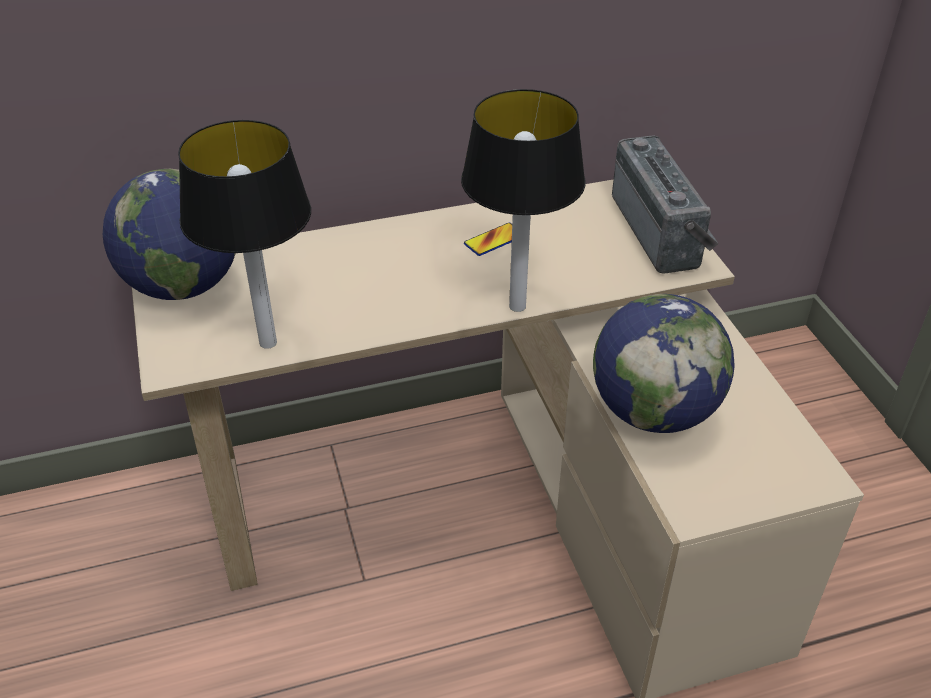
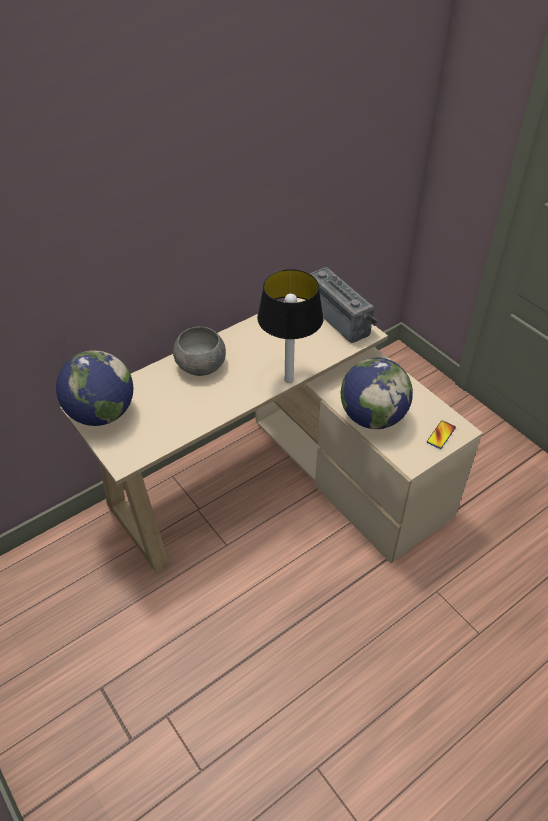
camera: 20 degrees left, 5 degrees up
(269, 342) = (169, 434): table lamp -> none
(381, 251) = (201, 365): none -> grey bowl
(494, 240) = (258, 344): phone -> phone (441, 435)

